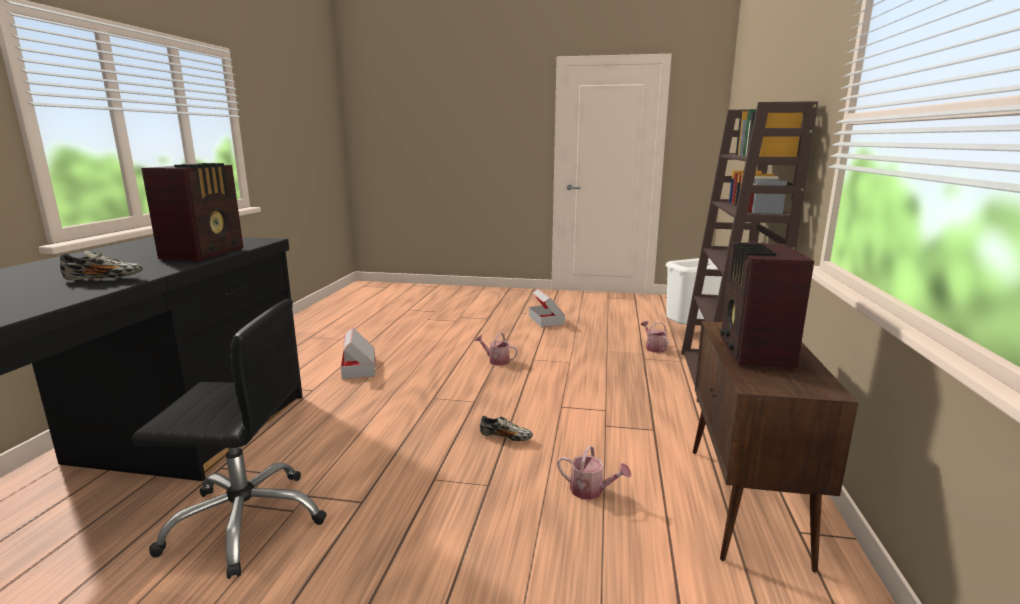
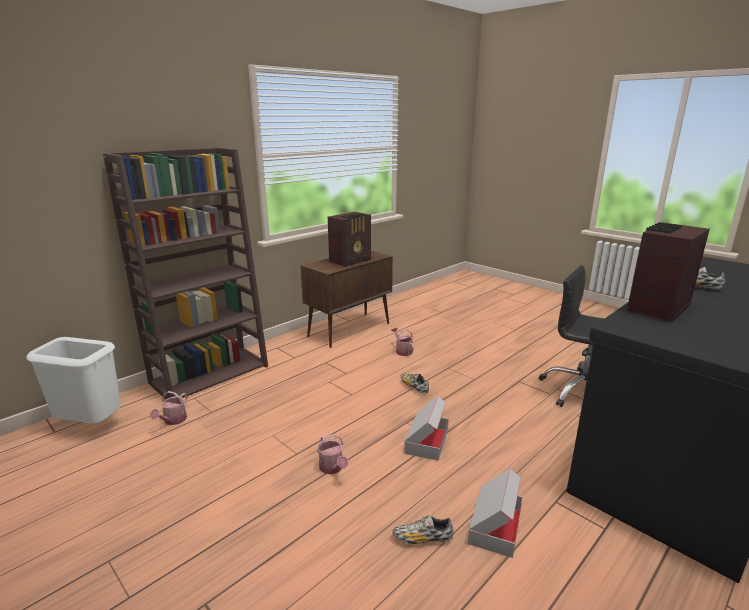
camera: 145 degrees left, 5 degrees up
(404, 353) = (422, 539): none -> shoe
(546, 320) = (146, 540): cardboard box -> cardboard box (426, 441)

